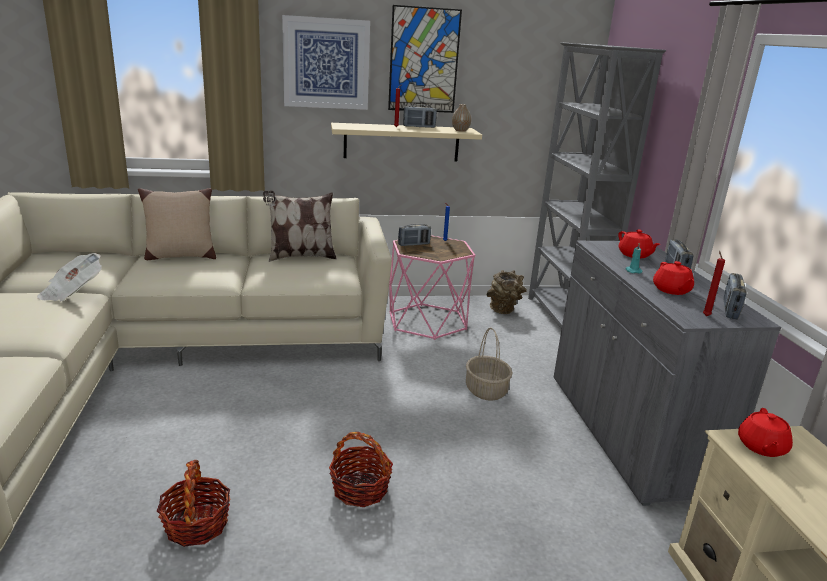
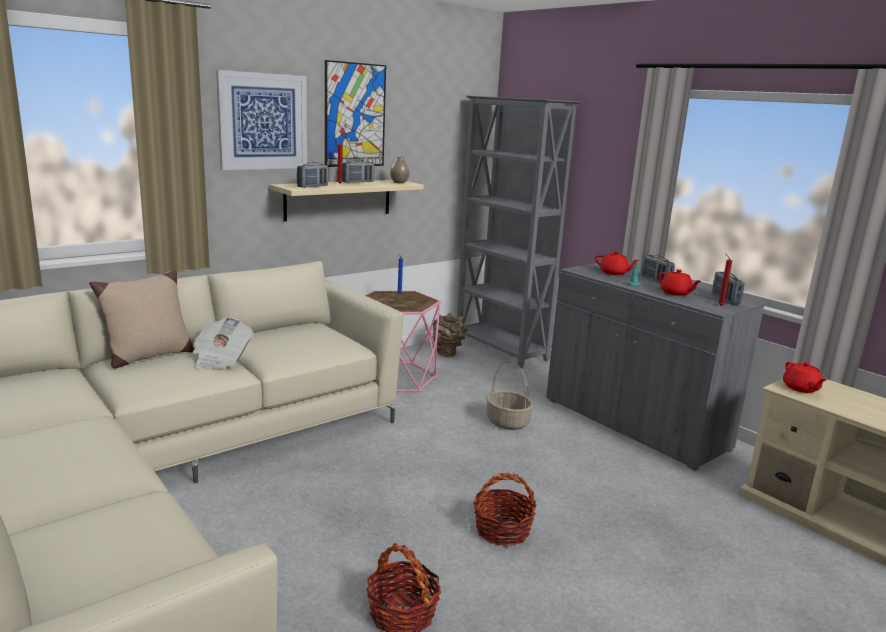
camera: 30 degrees left, 5 degrees down
(72, 293) = (80, 420): newspaper -> newspaper (221, 359)
(300, 256) = (280, 332): pillow -> none
(414, 244) = (378, 301): radio -> radio (312, 186)

